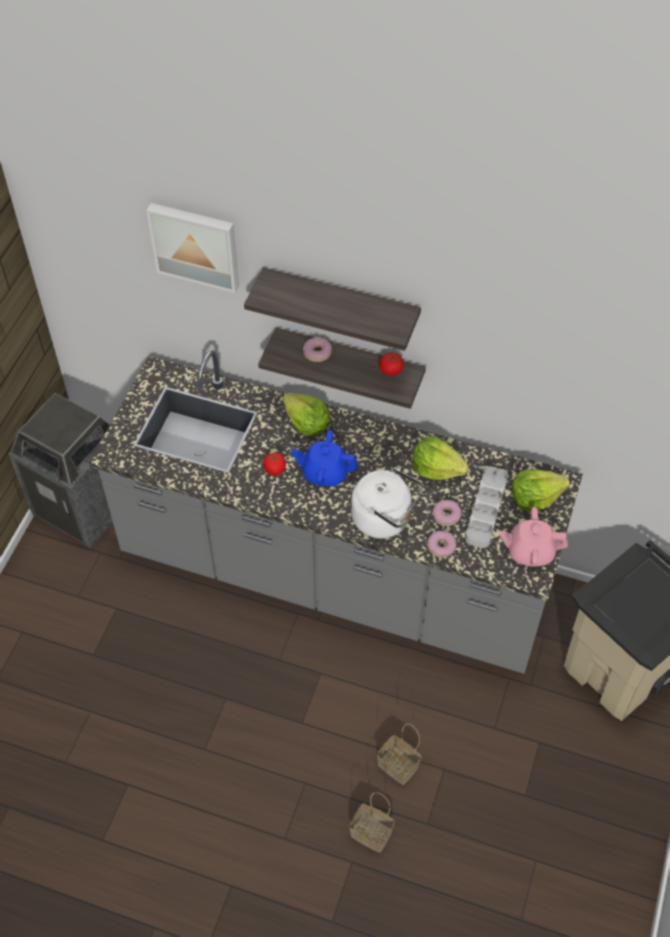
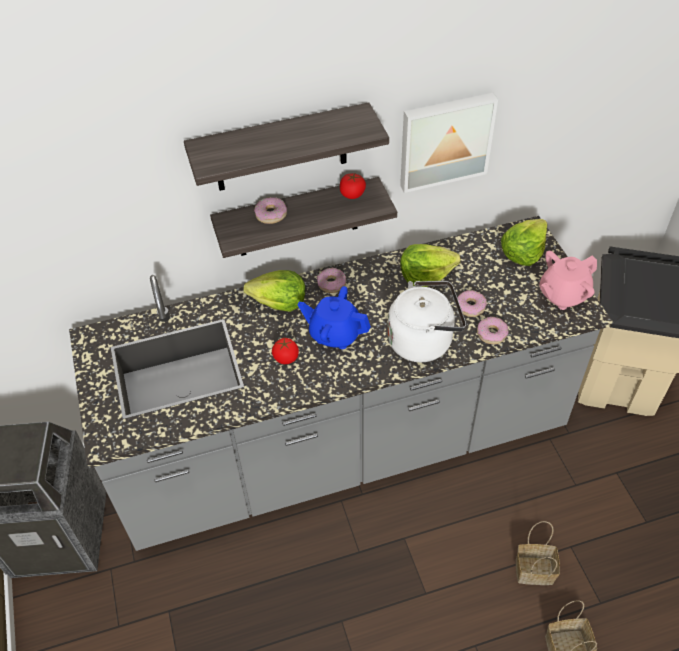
camera: 35 degrees left, 5 degrees down
(196, 245) = (95, 151): picture -> picture (445, 140)
(325, 473) = (335, 334): blue teapot -> blue teapot turned 45 degrees clockwise
(358, 431) = (331, 283): none -> donut
(486, 509) = (496, 283): grey tray -> none

